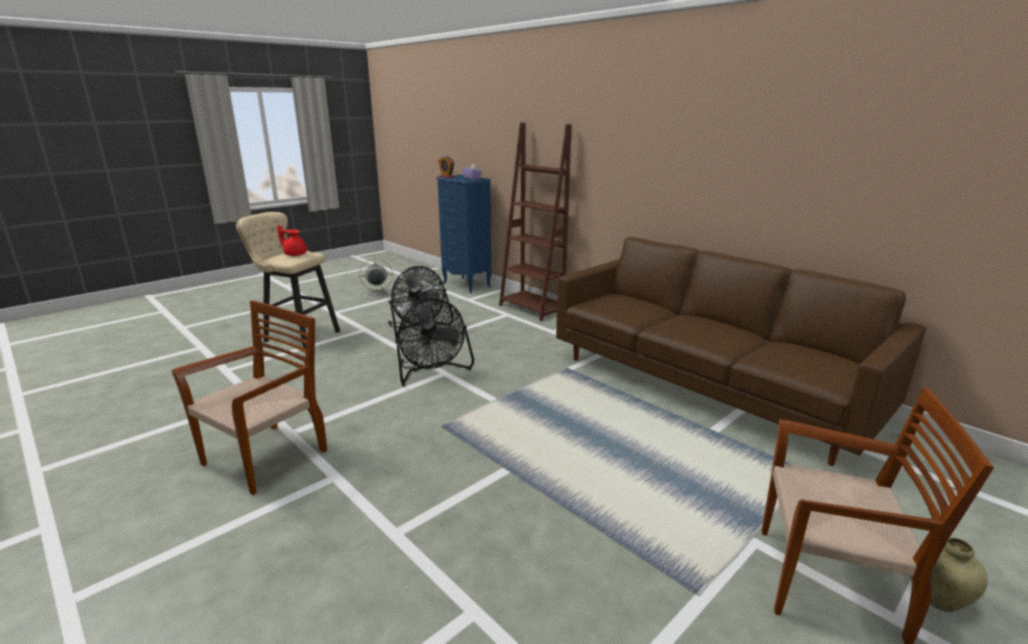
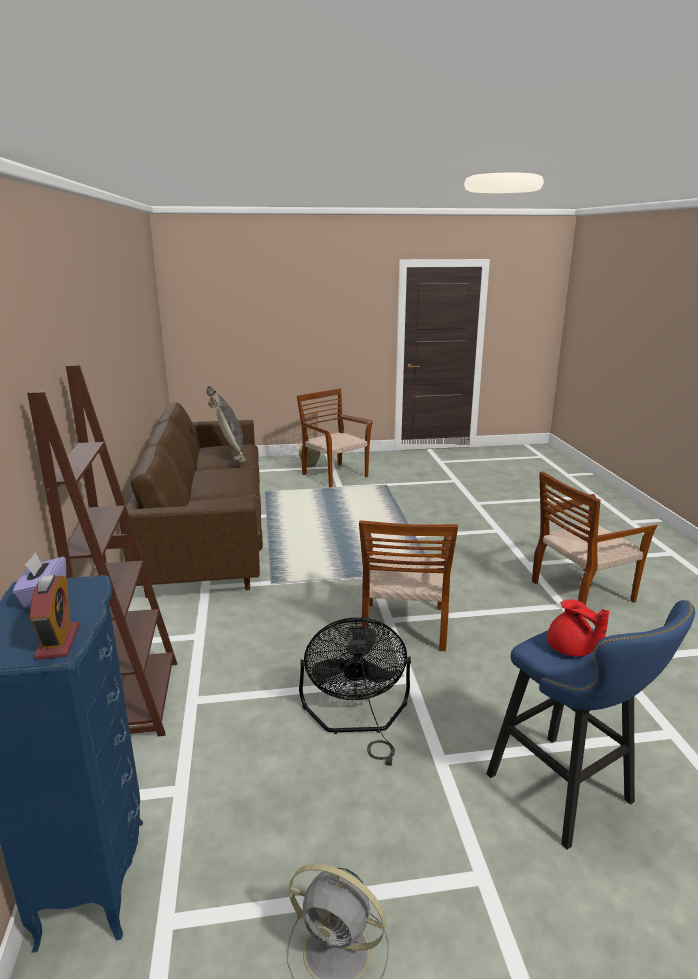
camera: 145 degrees left, 0 degrees up
(296, 335) = (571, 799): beige stool -> blue stool
(429, 372) = (404, 627): black fan -> brown armchair
(782, 355) = (227, 457): none -> pillow

